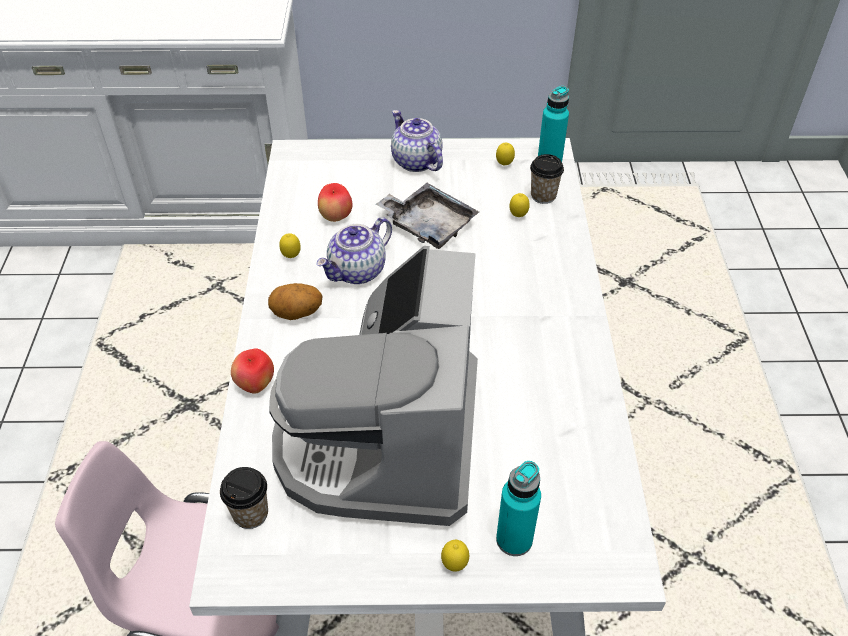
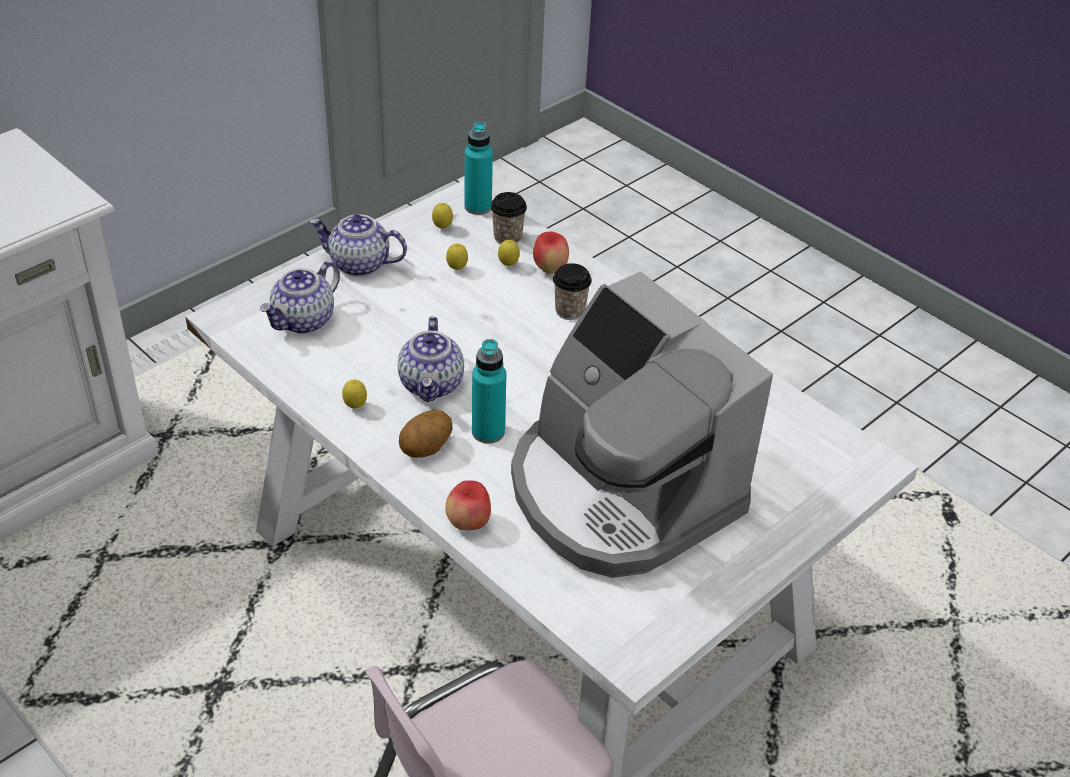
camera: 45 degrees left, 5 degrees down
(250, 514) = (594, 612): cup -> cup (570, 311)
(334, 181) = (304, 321): none -> teapot
(336, 217) = (350, 351): apple -> apple (550, 269)
(428, 224) = (442, 312): grey tray -> none
(454, 565) = (775, 538): lemon -> lemon (457, 269)
(514, 539) = (792, 495): turquoise bottle -> turquoise bottle (488, 432)

